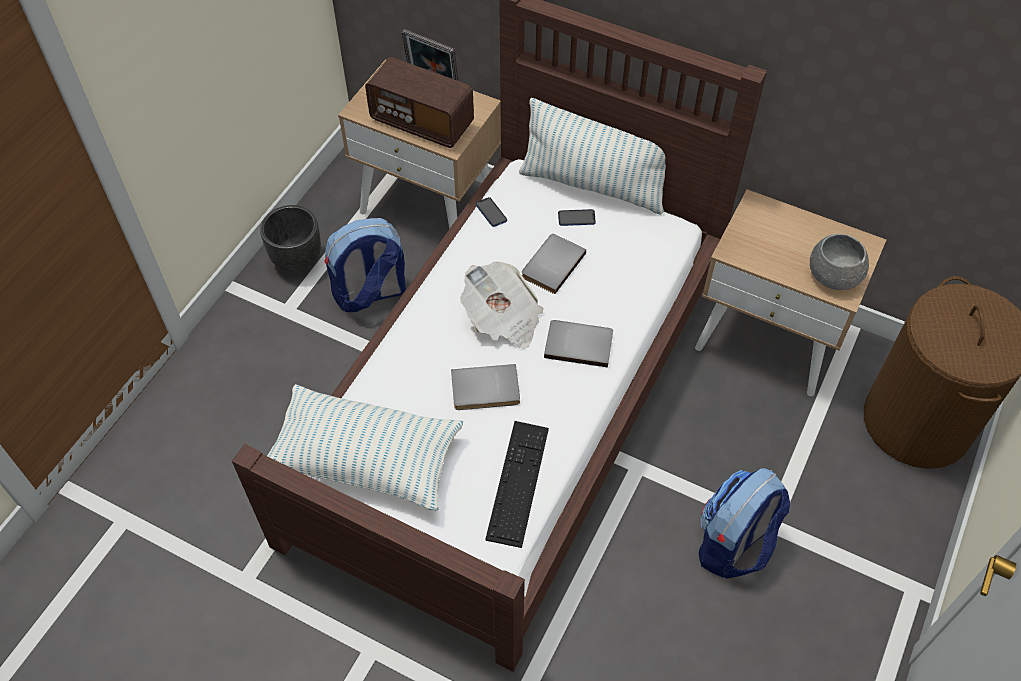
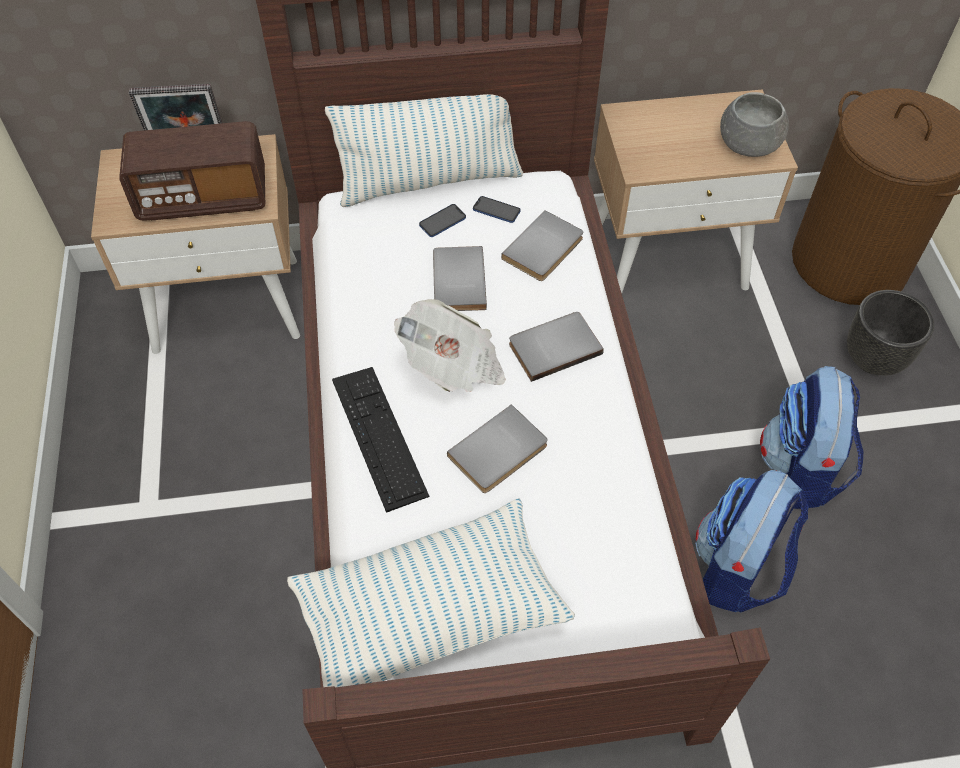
camera: 35 degrees left, 0 degrees up
(298, 261) = (119, 445): black planter -> black planter (874, 359)
(370, 294) = (235, 434): backpack -> backpack (737, 569)
(491, 213) = (347, 261): phone -> phone (496, 210)
(518, 482) = (617, 530): keyboard -> keyboard (379, 436)
(630, 275) = (545, 249): none -> grey book

